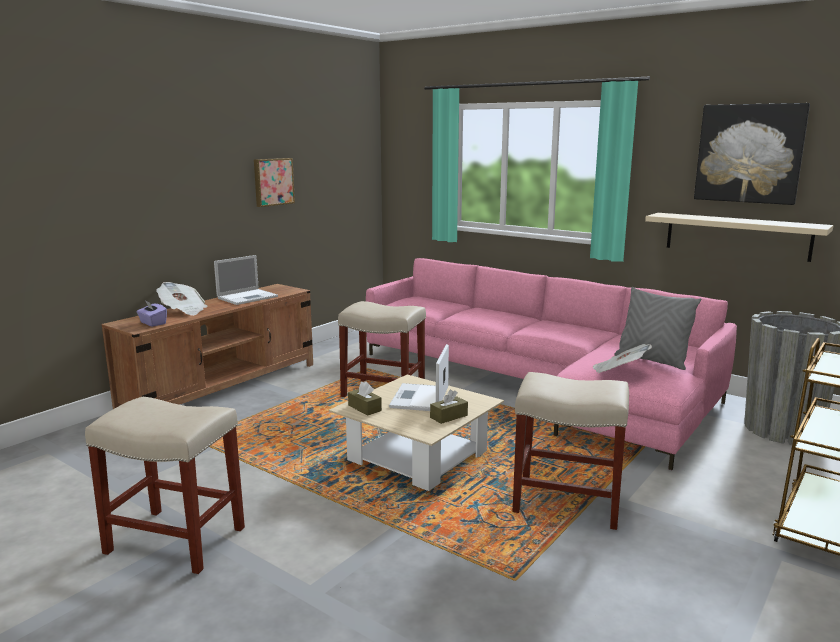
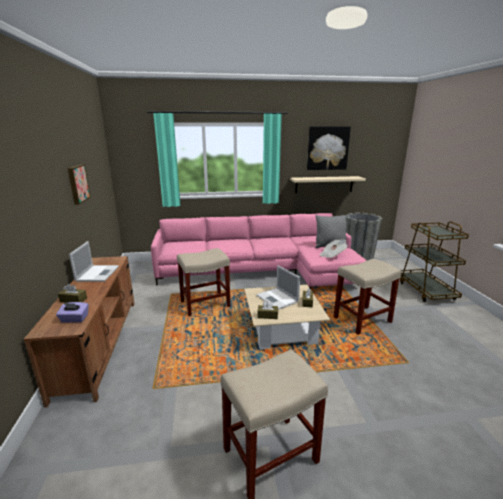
camera: 45 degrees left, 5 degrees up
(183, 311) = (73, 300): newspaper -> brown tissue box

